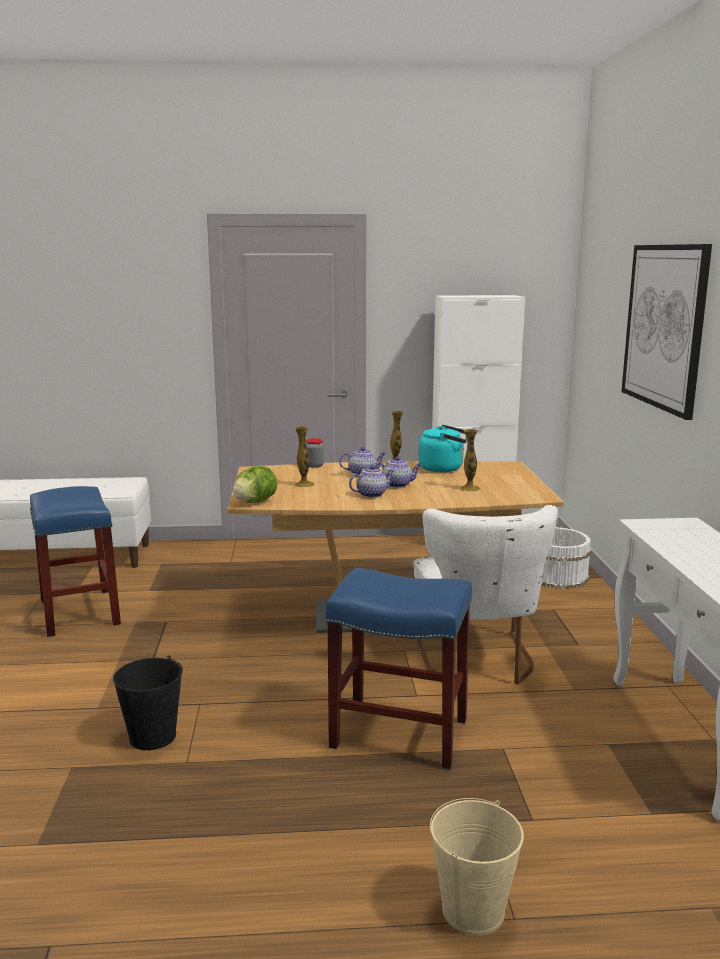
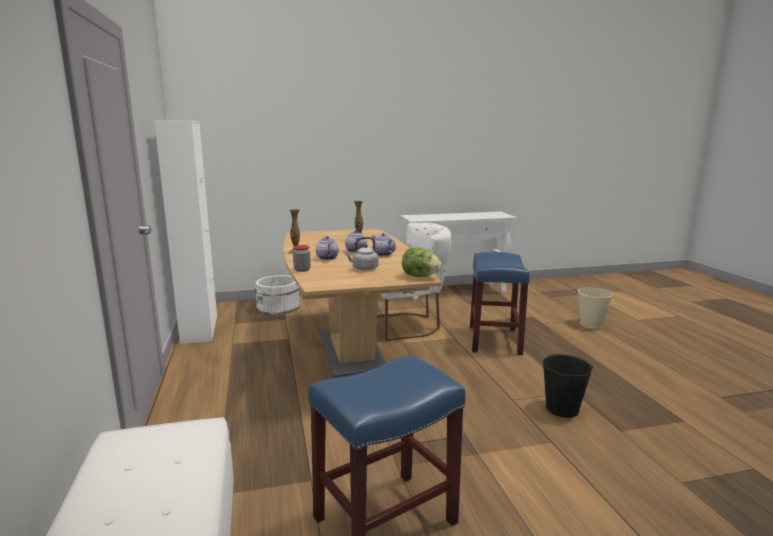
camera: 100 degrees left, 0 degrees up
(304, 484) = (363, 268): vase -> grey kettle
(444, 468) = (308, 243): turquoise kettle -> none
(664, 326) = (332, 132): picture -> none

